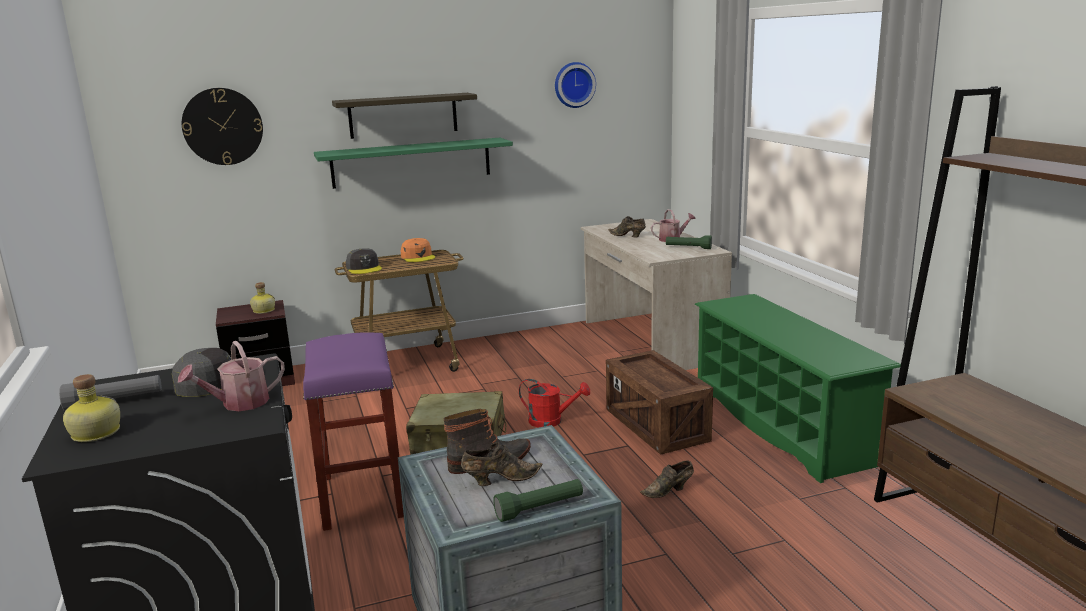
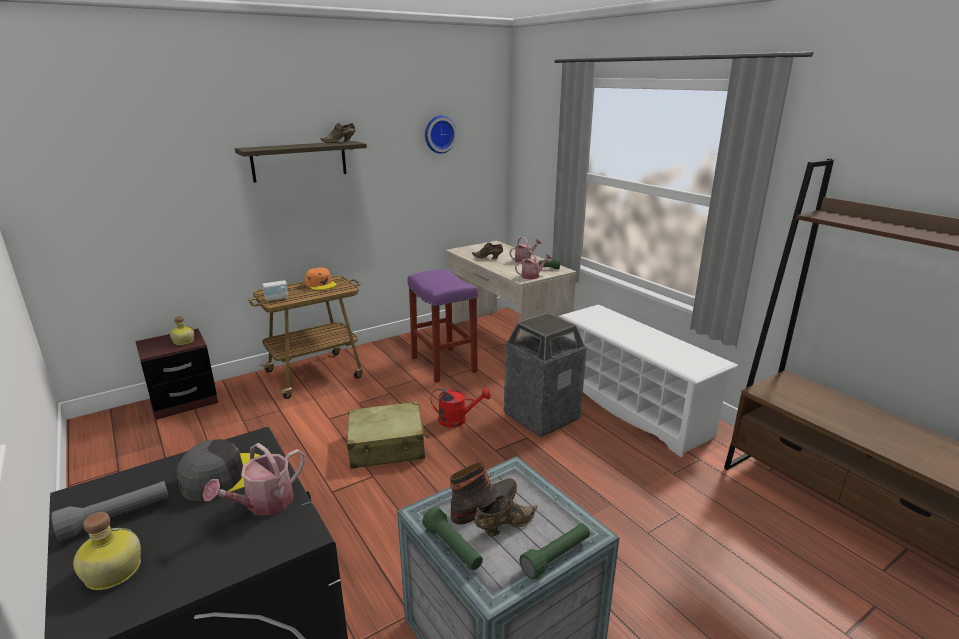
camera: 15 degrees left, 5 degrees up
(222, 126) = (129, 173): wall clock -> none
(362, 495) = (321, 516): purple stool -> purple stool (443, 364)
(364, 268) = (276, 298): grey cap -> radio
(411, 162) = (308, 202): green shelf -> none
(436, 491) = (453, 548): none -> green flashlight
(656, 425) = (541, 416): crate -> trash can
(669, 491) = (575, 478): brown shoe -> brown shoe (340, 142)
(671, 255) = (532, 276): none -> watering can
(781, 425) = (632, 407): green shoe rack -> white shoe rack

